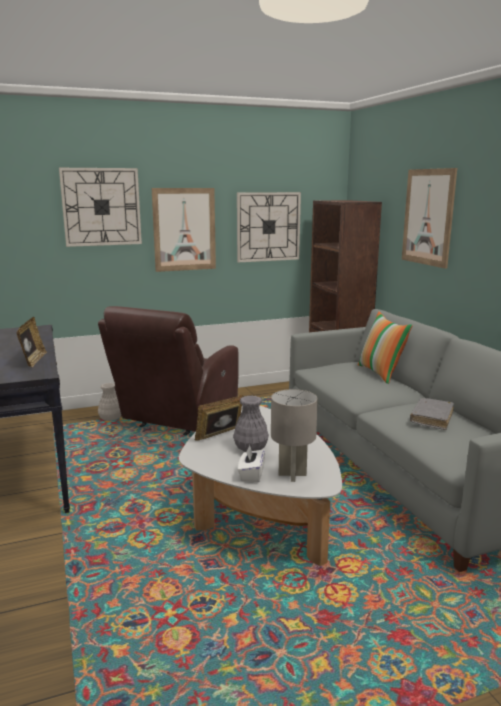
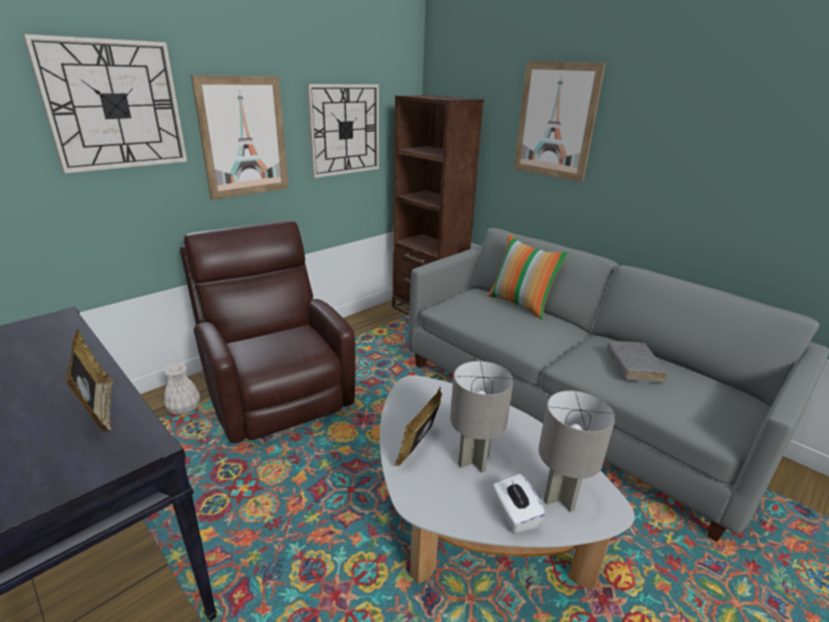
camera: 25 degrees left, 10 degrees up
(176, 420) = (277, 393): brown armchair -> brown armchair turned 150 degrees clockwise
(251, 448) = (473, 460): grey vase -> grey table lamp

